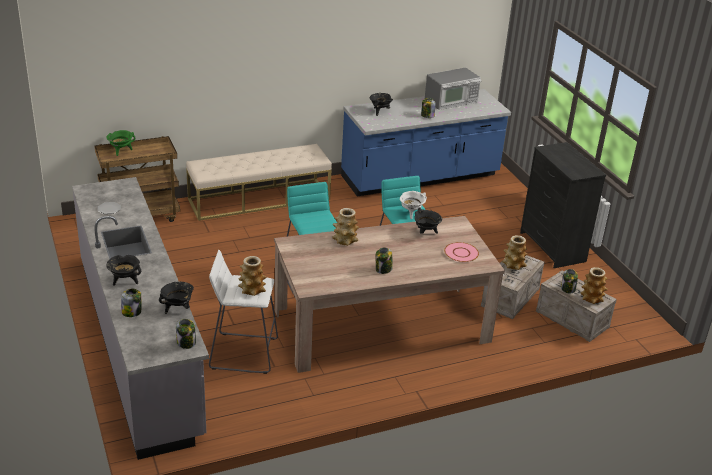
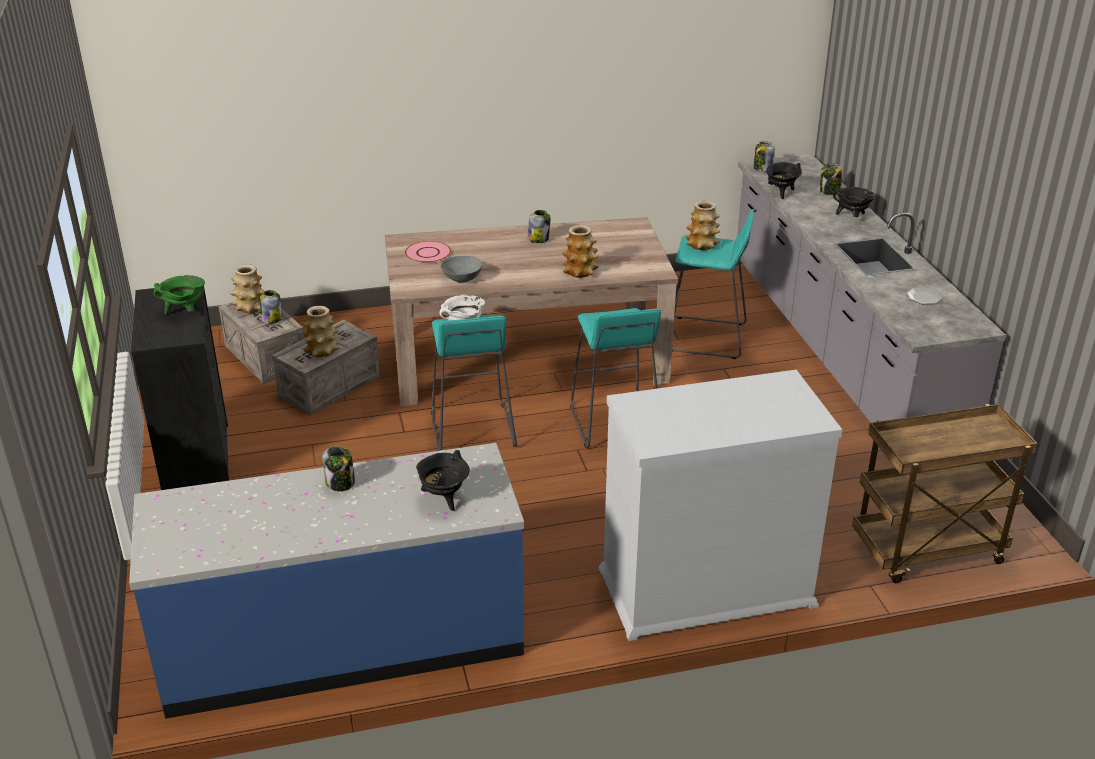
camera: 170 degrees left, 0 degrees up
(121, 151) = (982, 448): green cooking pot -> green cooking pot (185, 311)
(243, 352) = (707, 338): white stool -> turquoise stool
(259, 199) = (705, 587): beige bench -> white dresser
(426, 233) = (462, 278): black cooking pot -> grey bowl
(451, 101) = (251, 533): microwave -> none

